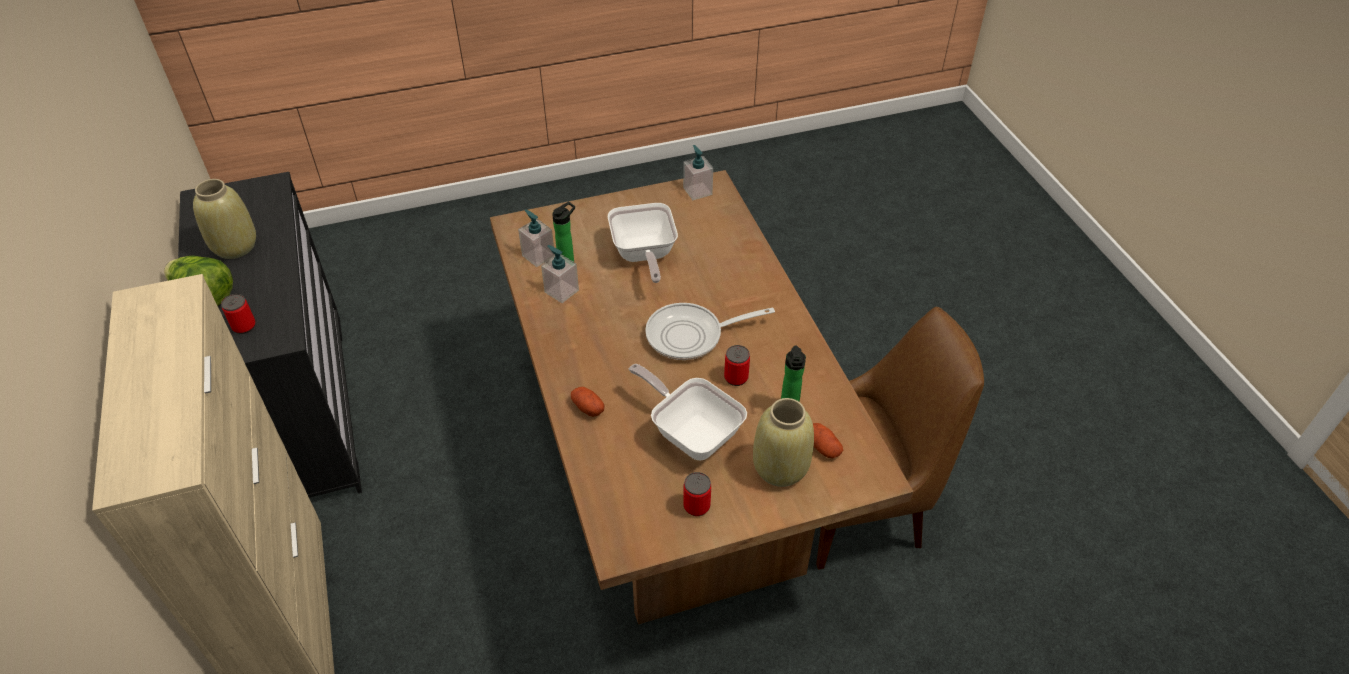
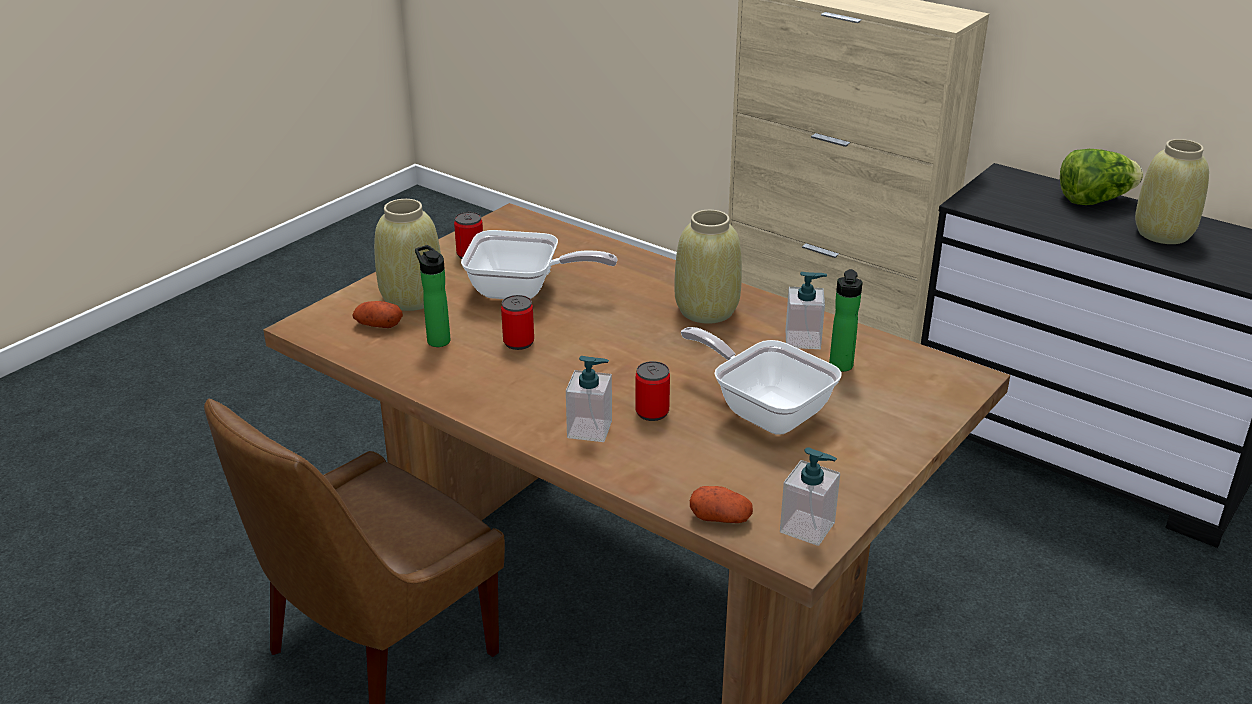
camera: 145 degrees right, 15 degrees down
(244, 326) = (1017, 198): can -> can (652, 412)
(538, 256) = (883, 359): soap dispenser -> soap dispenser (590, 429)
(587, 407) = (642, 272): potato -> potato (720, 518)
(589, 344) = (706, 311): none -> beige vase
(691, 336) = (607, 357): frying pan -> none

